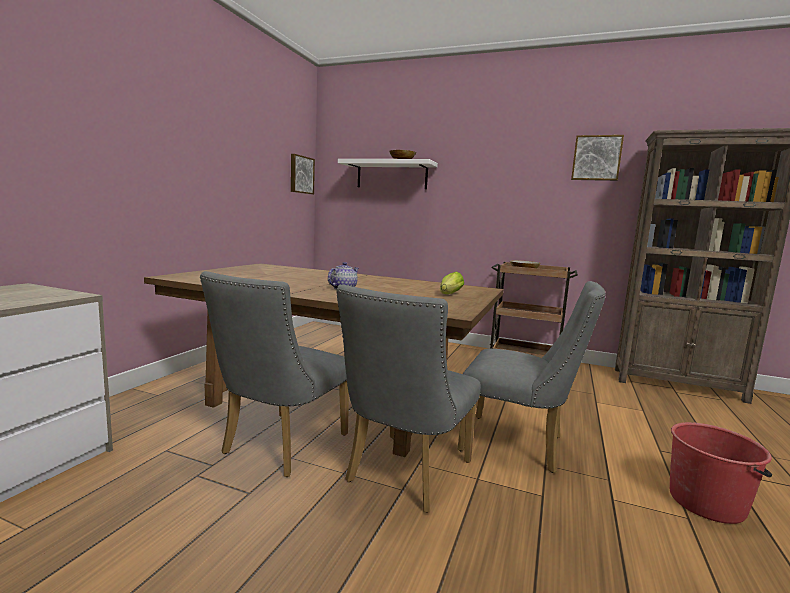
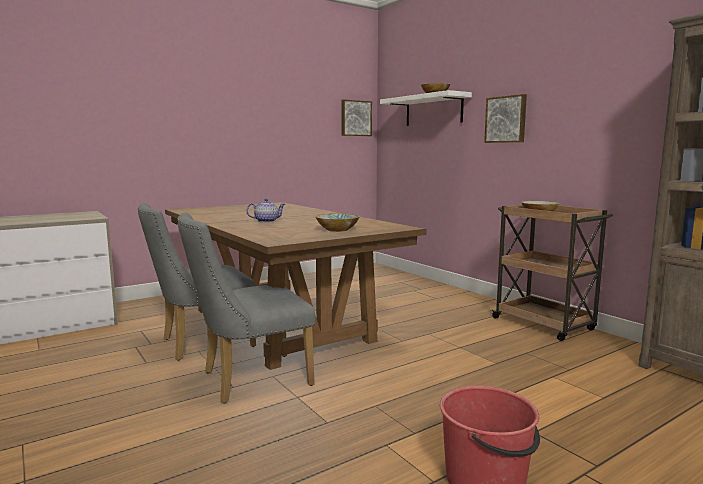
camera: 35 degrees right, 0 degrees up
(449, 295) = (338, 230): lettuce -> bowl
(520, 445) = (381, 387): grey chair -> none
(596, 158) = (639, 63): picture -> picture (506, 119)

